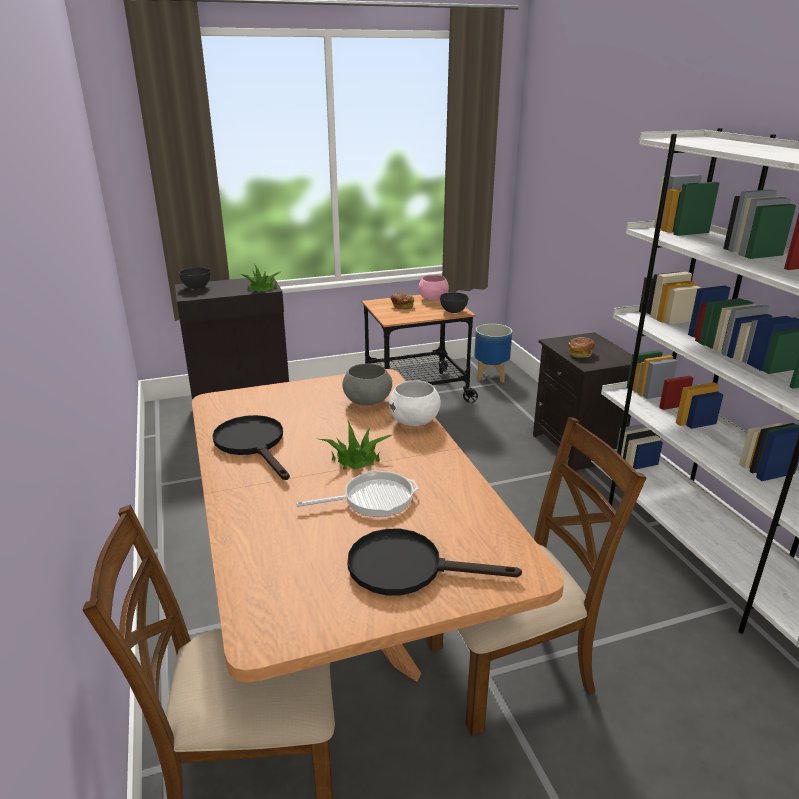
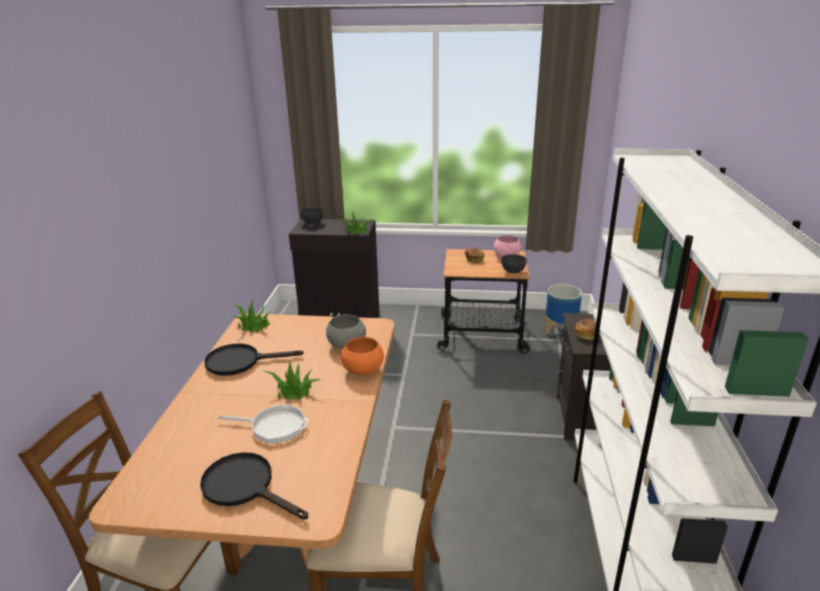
camera: 25 degrees right, 0 degrees up
(226, 404) = (253, 325): none -> potted plant
(253, 444) = (241, 362): black frying pan -> black frying pan turned 90 degrees counterclockwise
(415, 421) = (363, 370): white bowl -> orange bowl

